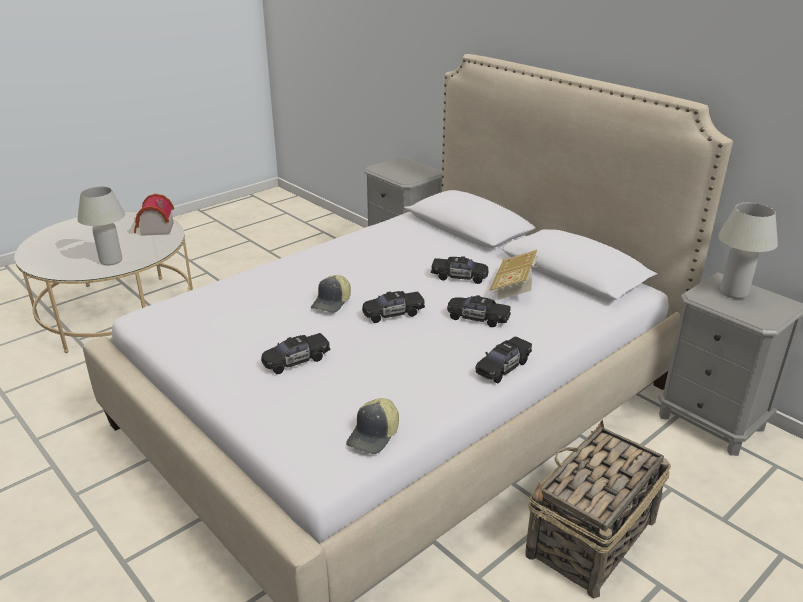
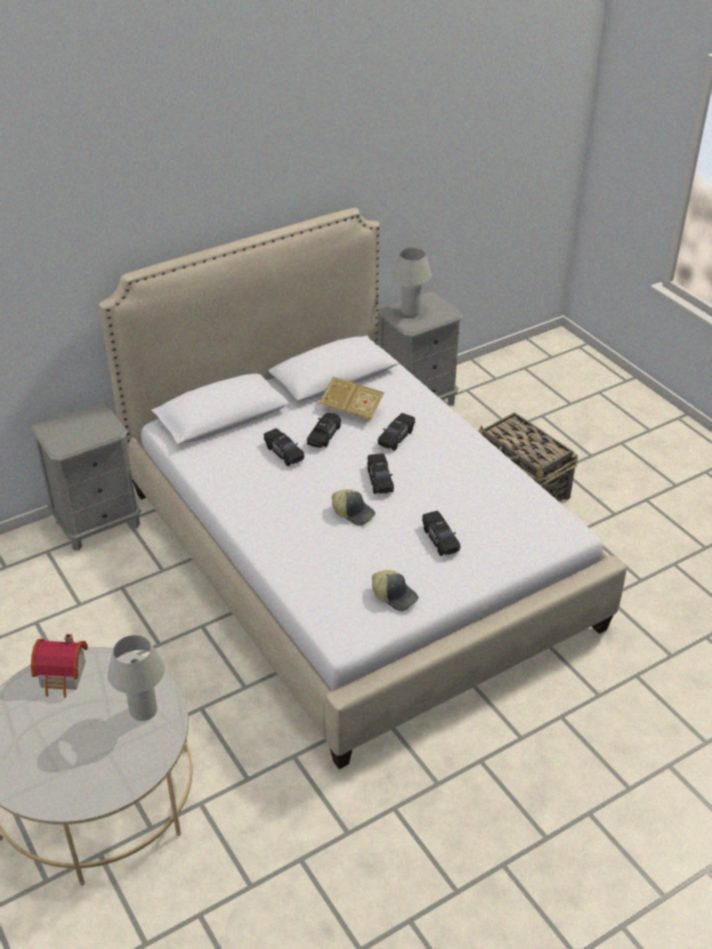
camera: 80 degrees left, 10 degrees up
(374, 435) = (538, 506): cap -> cap (394, 595)
(502, 367) = (466, 437): black toy car -> black toy car (284, 453)

